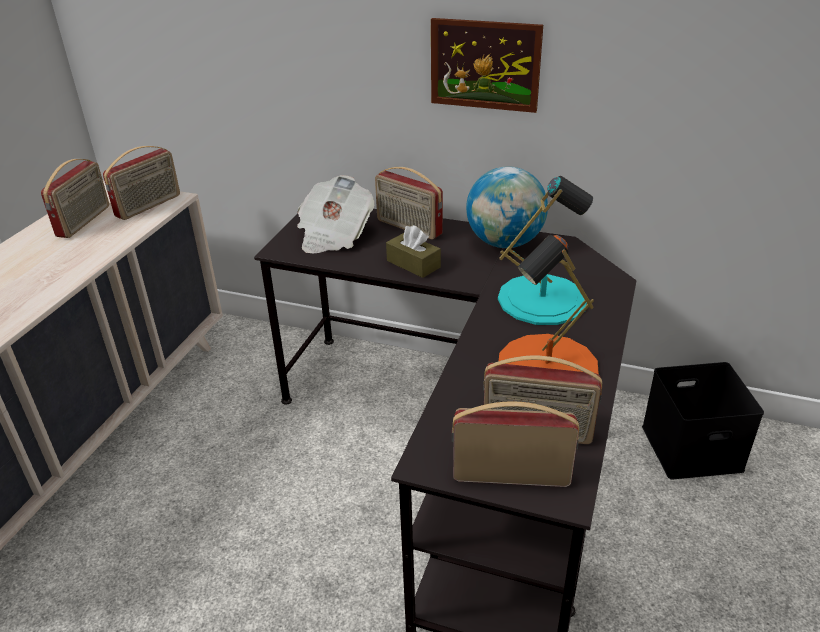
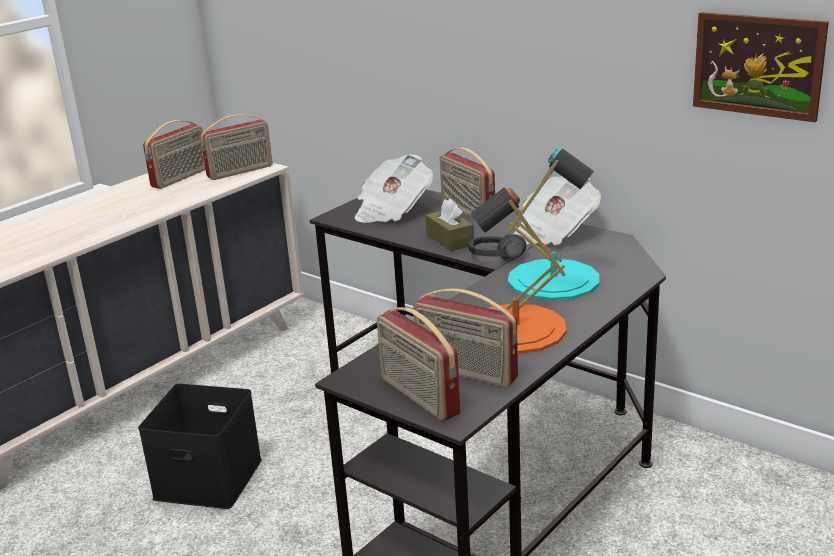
camera: 20 degrees right, 10 degrees down
(475, 284) = (496, 261): none -> black headphones
(485, 65) = (543, 50): picture -> picture (758, 65)
(504, 243) = (553, 232): globe -> newspaper
(511, 475) = (418, 397): radio -> radio turned 150 degrees counterclockwise
(692, 446) = (746, 491): black storage box -> black storage box (211, 478)

